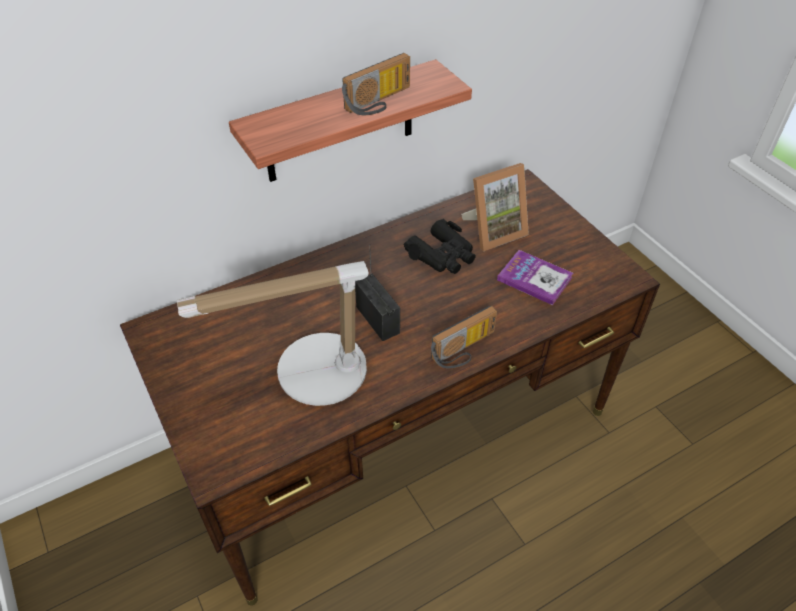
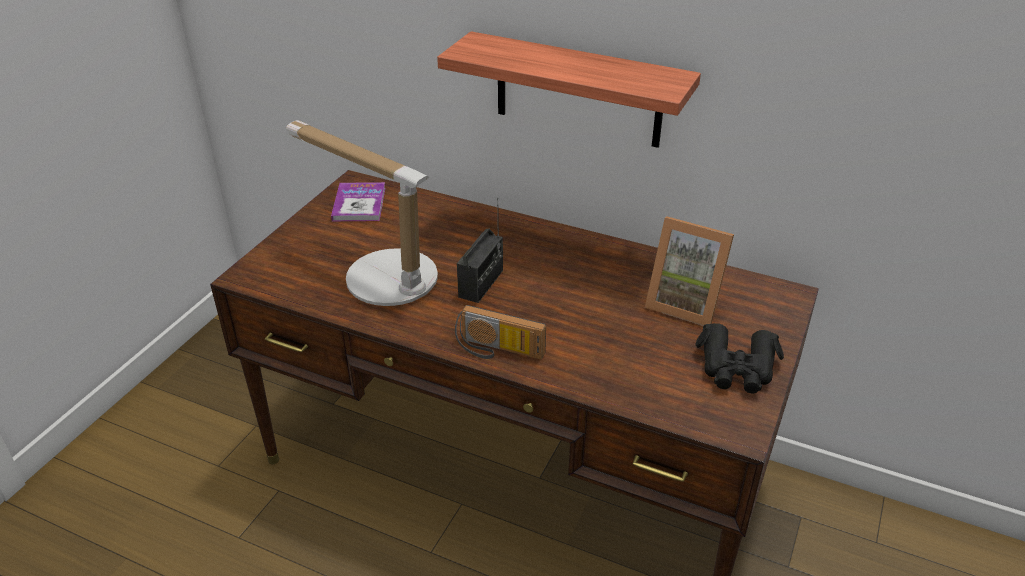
camera: 55 degrees right, 10 degrees down
(380, 102) = (586, 72): radio -> none
(442, 255) = (608, 285): black binoculars -> black binoculars (737, 368)
(534, 278) = (649, 358): book -> book (359, 204)

